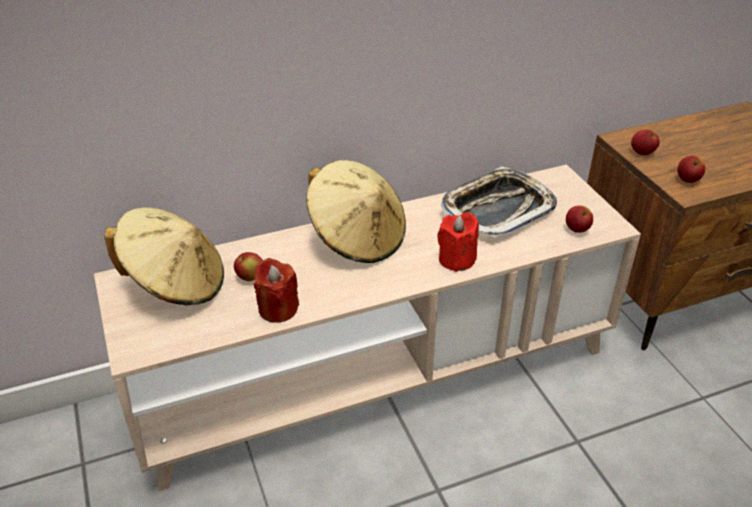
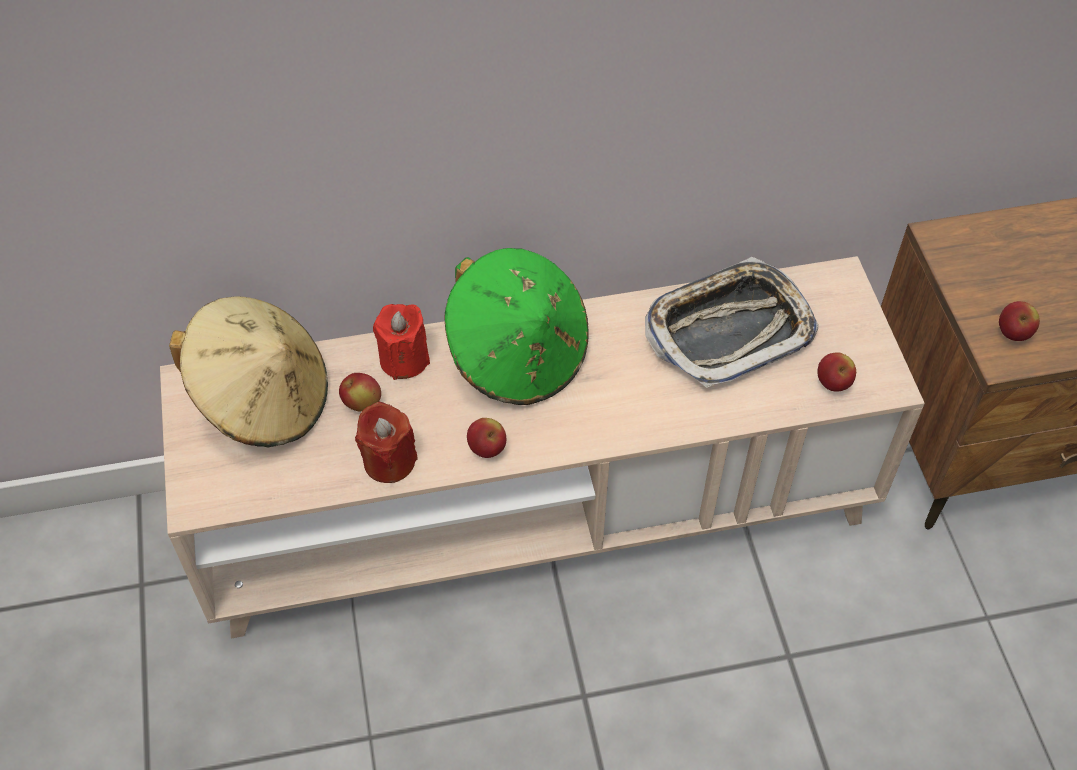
camera: 10 degrees right, 15 degrees up
(357, 238) = (518, 356): beige hat -> green hat
(456, 259) = (646, 413): red candle -> red candle (404, 359)
(642, 153) = (964, 270): apple -> apple (487, 449)

